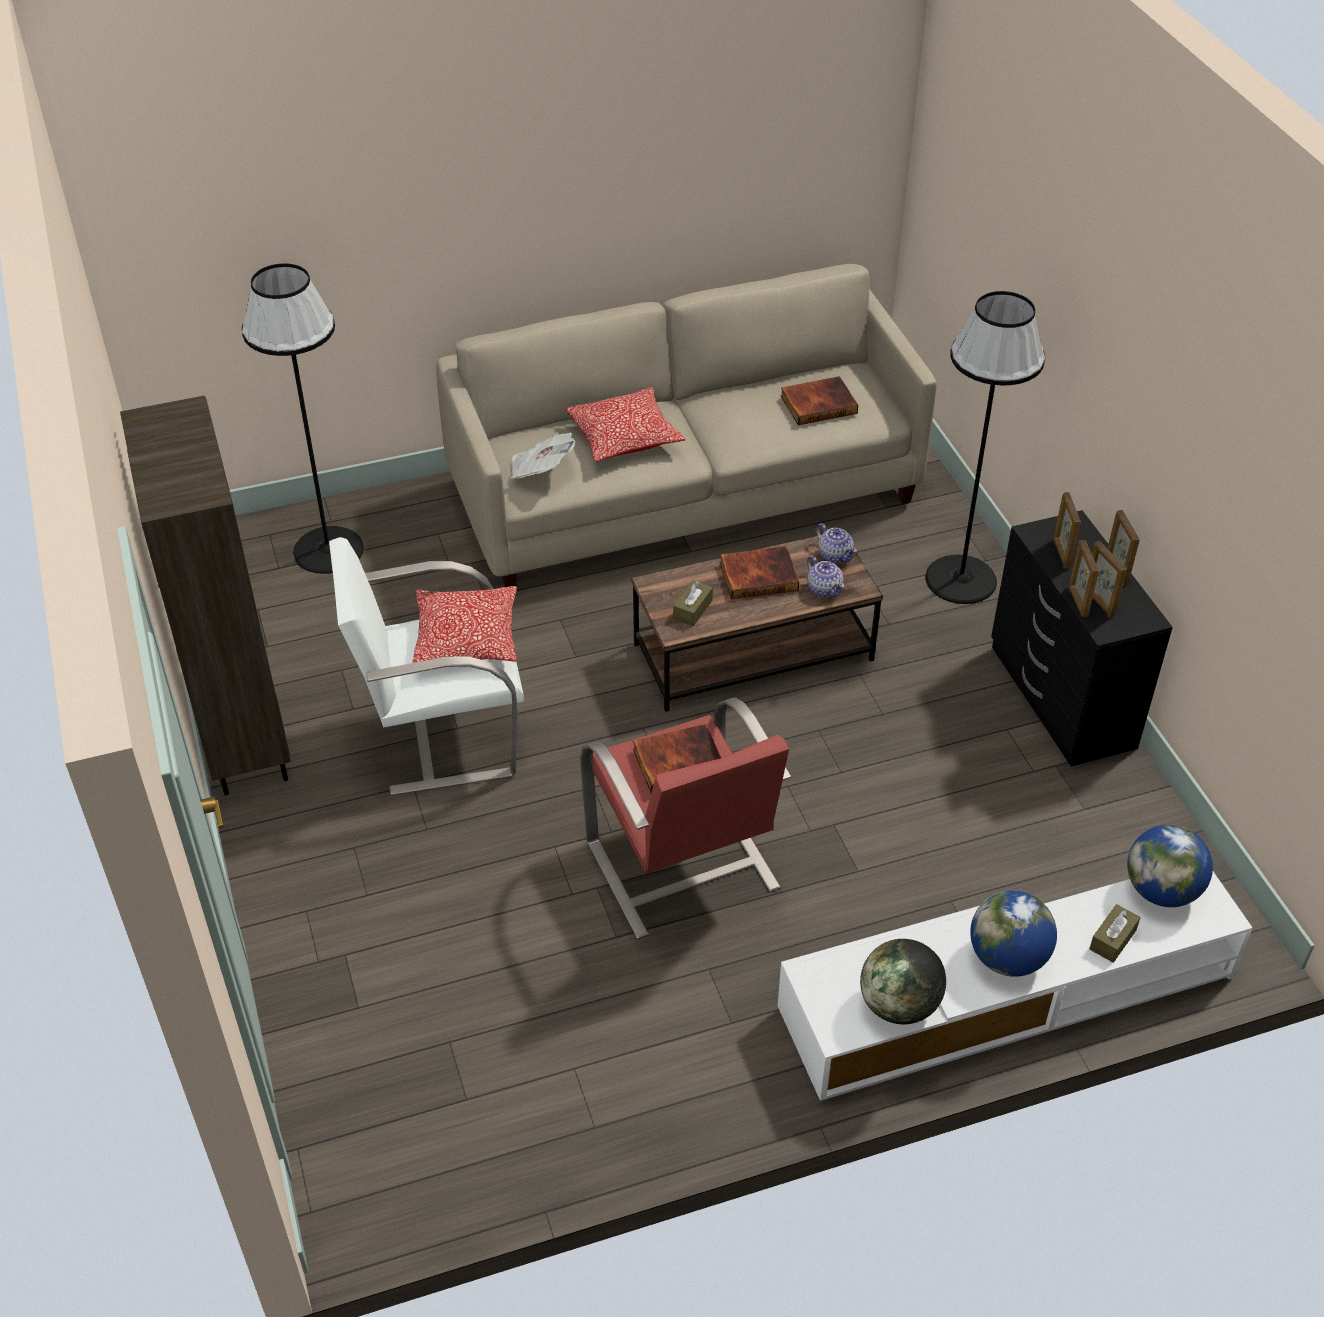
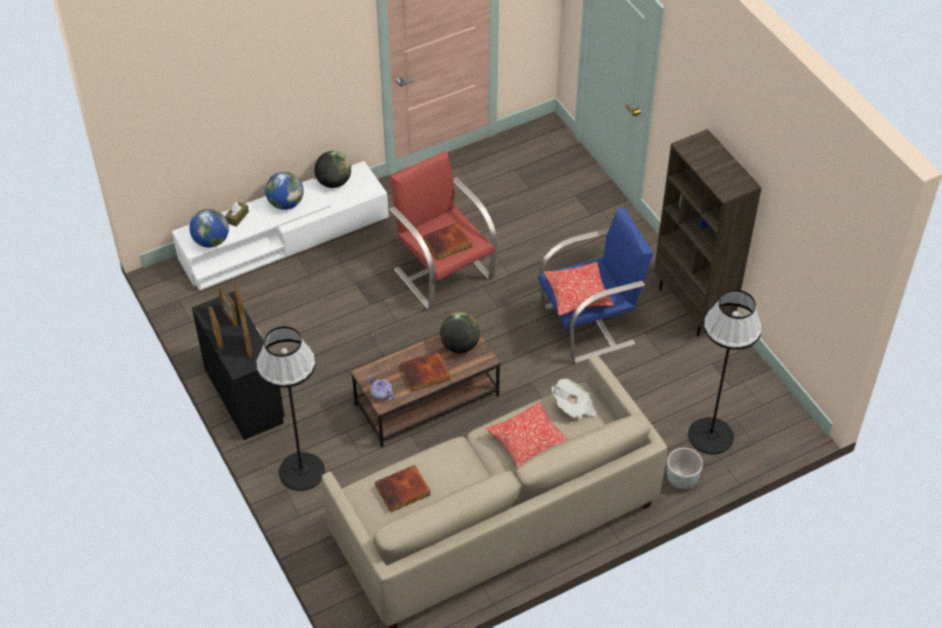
camera: 170 degrees right, 5 degrees up
(401, 503) = (681, 480): none -> grey planter
(442, 733) = (589, 325): white armchair -> blue armchair
(692, 610) = (460, 345): brown tissue box -> globe
(824, 589) = (385, 370): teapot -> none

